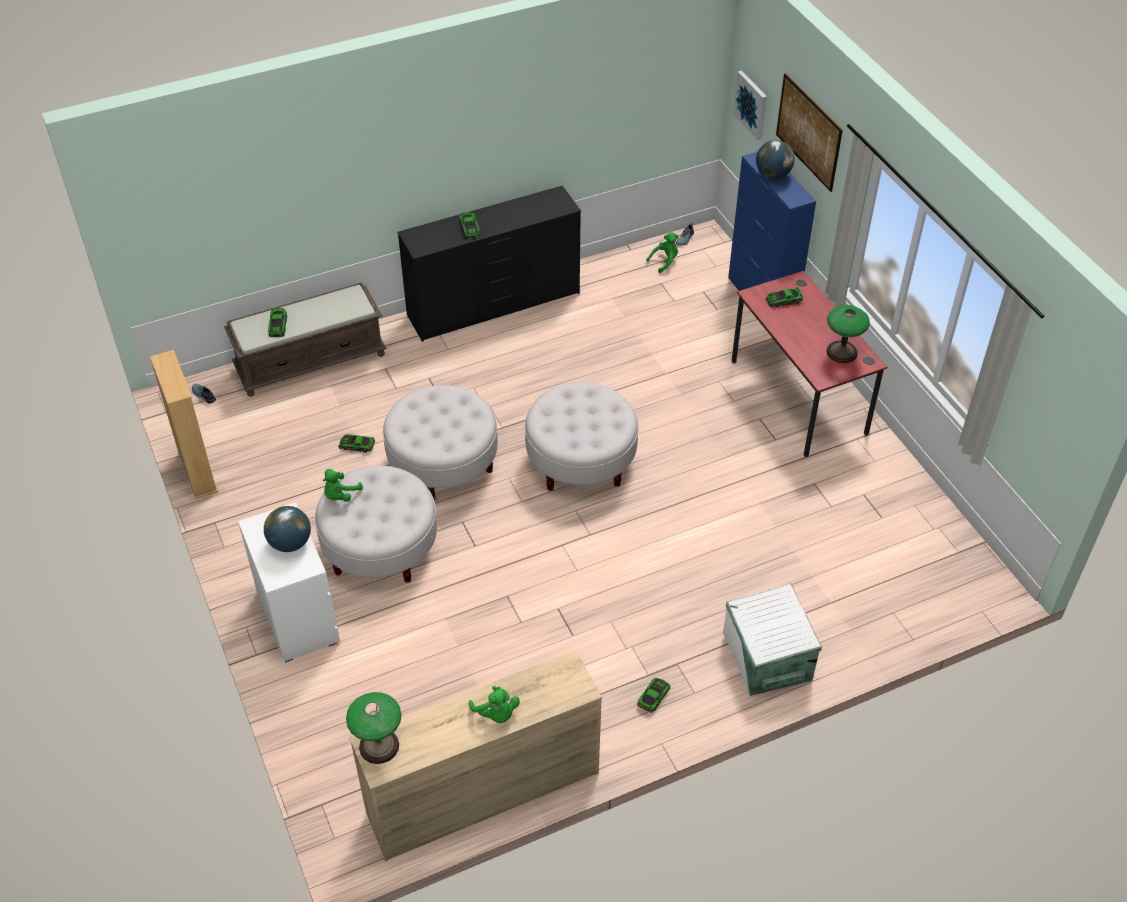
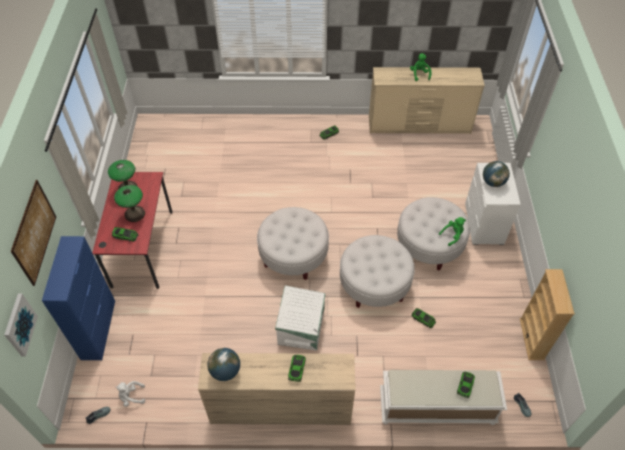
camera: 155 degrees left, 5 degrees up
(311, 360) = (436, 408): brown bench -> white bench
(378, 745) = (472, 79): table lamp -> table lamp (134, 214)
(494, 305) = (280, 407): black dresser -> beige dresser
(664, 261) = (131, 397): green plush toy -> white plush toy
(766, 657) = (270, 131): white storage box -> white storage box (302, 326)
(772, 175) = (64, 271): globe -> globe (225, 371)

